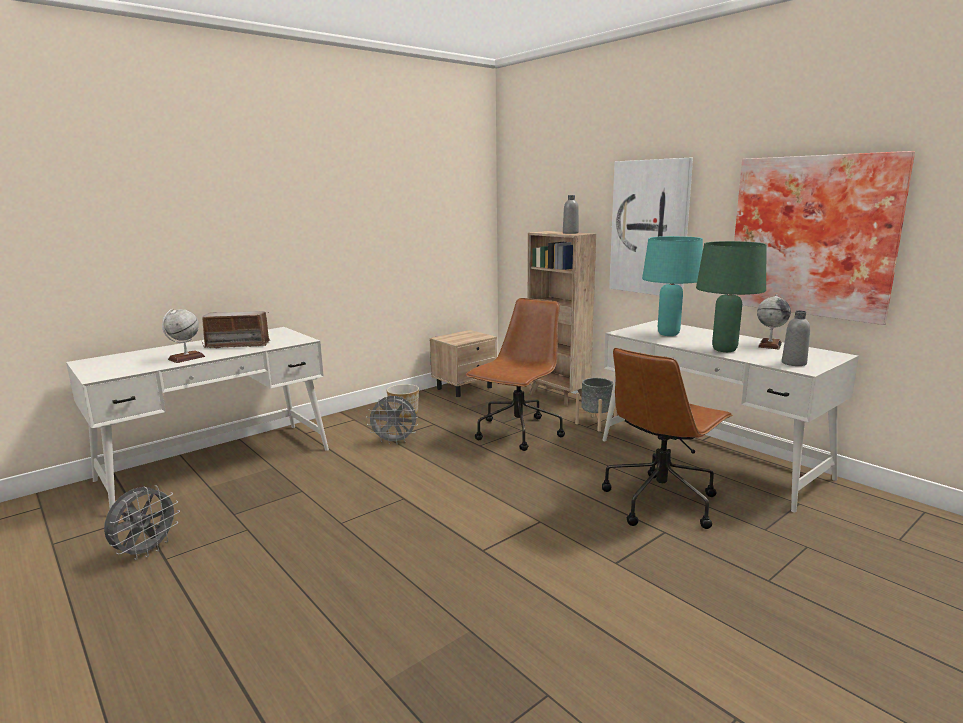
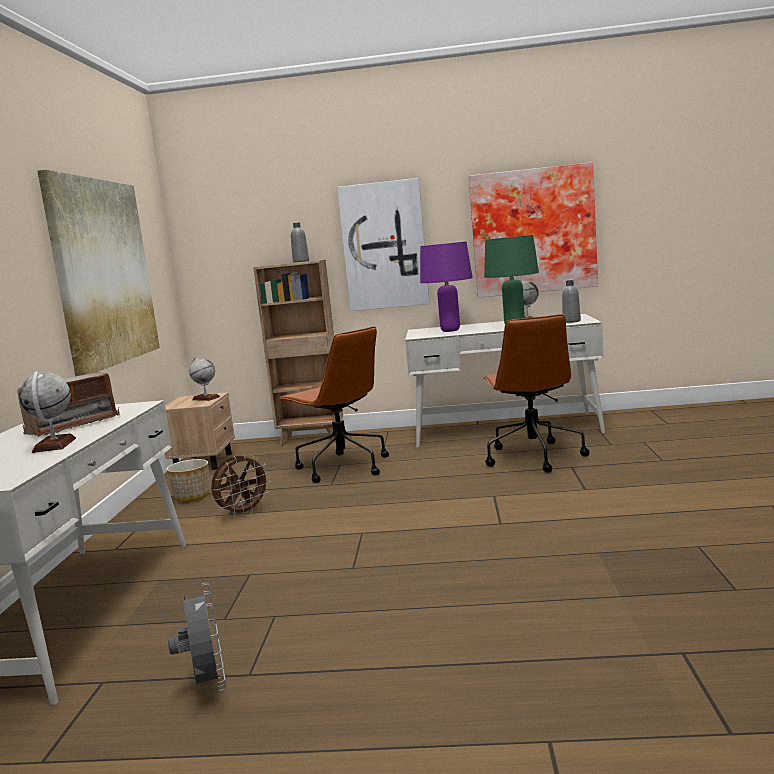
camera: 45 degrees left, 5 degrees down
(382, 227) = (103, 272): none -> picture
(395, 442) = (243, 513): grey fan -> brown fan
(472, 337) = (206, 398): none -> globe
(517, 433) = (342, 467): brown office chair -> brown office chair turned 150 degrees clockwise
(595, 423) = (385, 441): grey planter -> none
(667, 334) = (450, 331): turquoise table lamp -> purple table lamp

